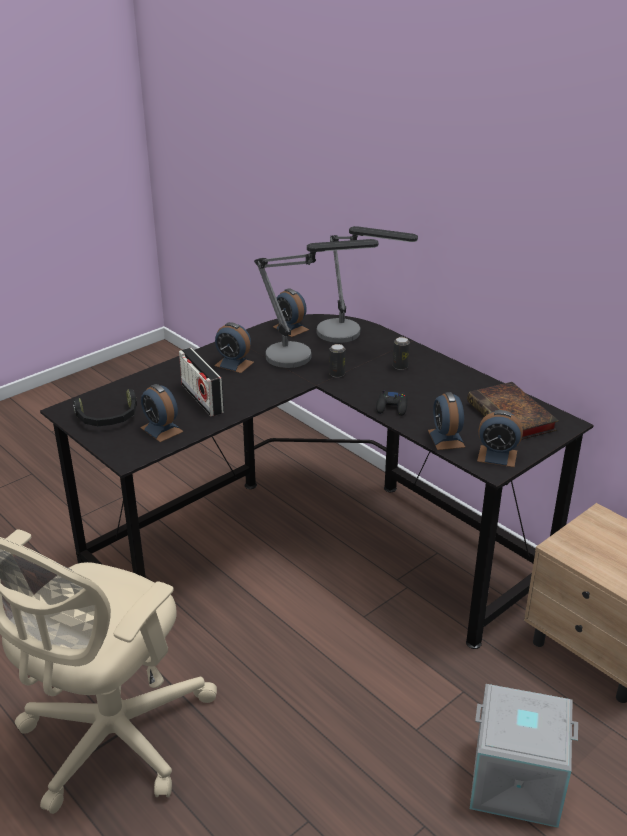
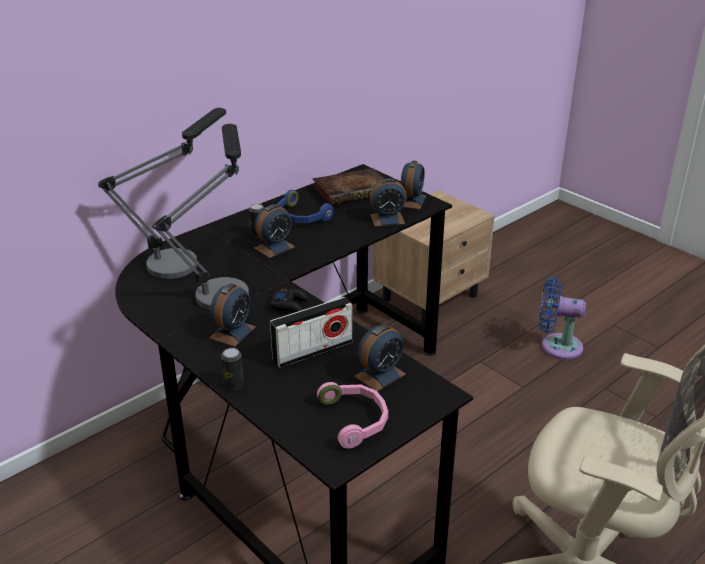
camera: 90 degrees left, 0 degrees up
(108, 418) = (356, 420): black headphones -> pink headphones
(291, 328) = (151, 295): alarm clock -> alarm clock (274, 247)
(337, 374) = (267, 267): can -> can (234, 384)
(392, 407) = (335, 240): black game controller -> black game controller (290, 305)
(439, 387) = (300, 217): none -> blue headphones
(515, 783) = (557, 346): grey storage box -> blue fan

